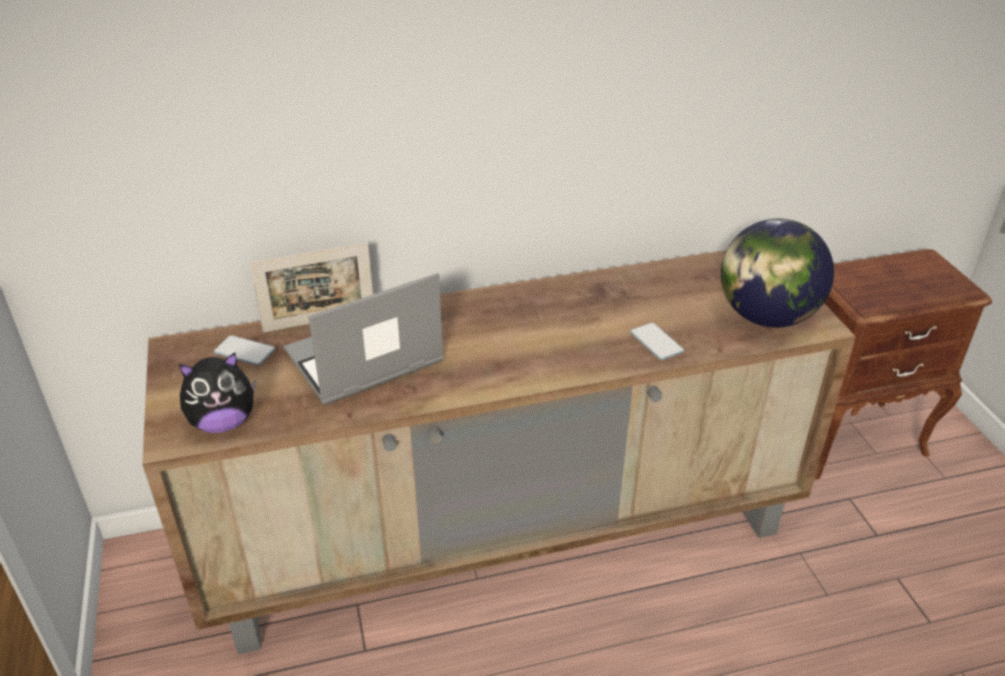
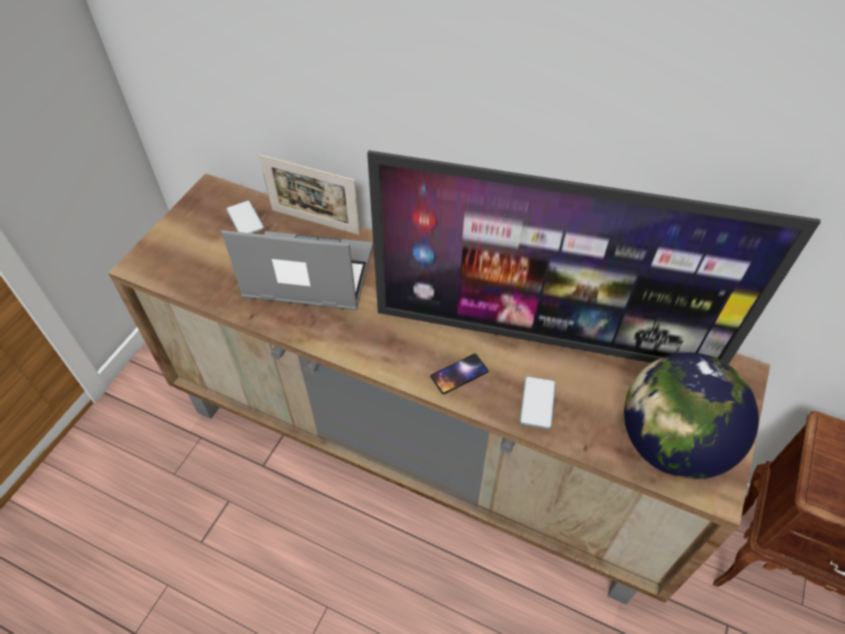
camera: 40 degrees right, 15 degrees up
(223, 422) = (177, 271): plush toy -> none
(579, 356) = (459, 374): none -> phone
(612, 302) = (546, 338): none -> television

